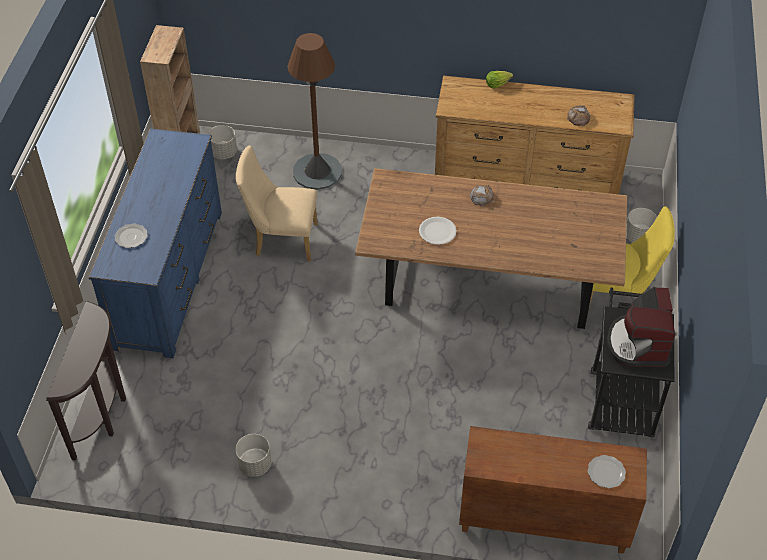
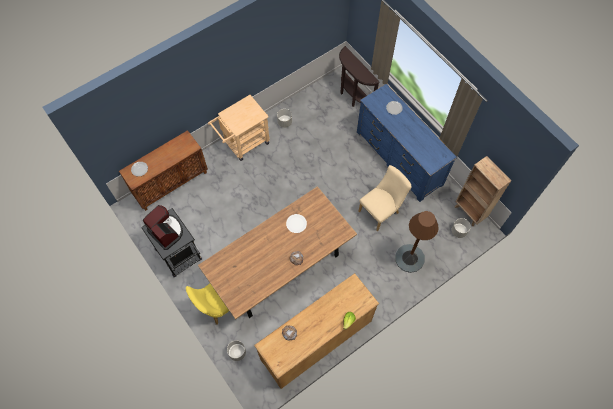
camera: 135 degrees right, 15 degrees up
(359, 486) = (243, 144): none -> beige cart

